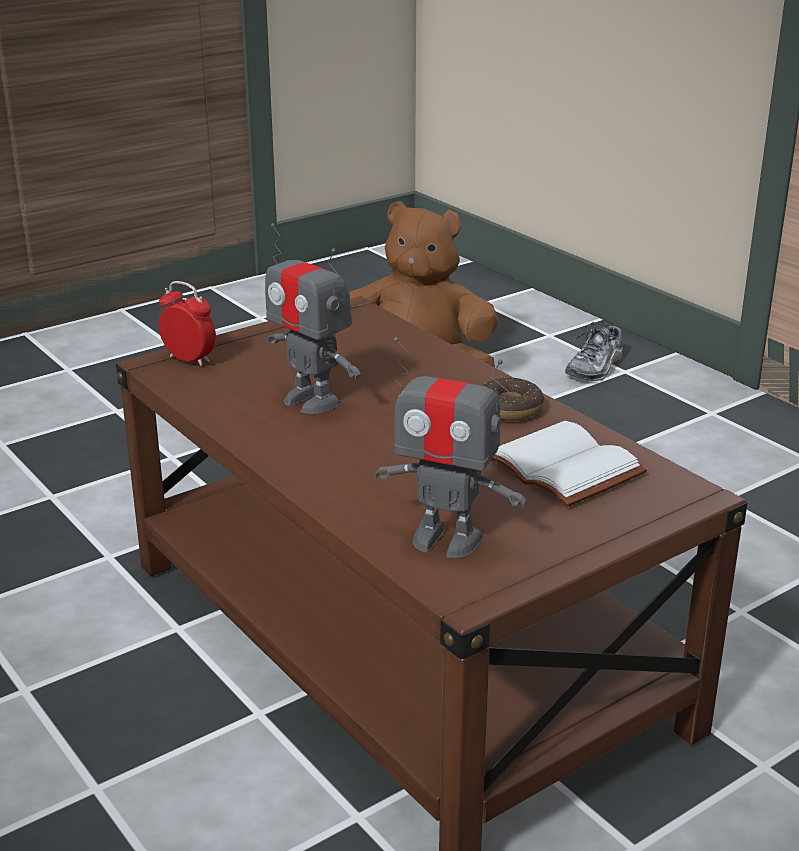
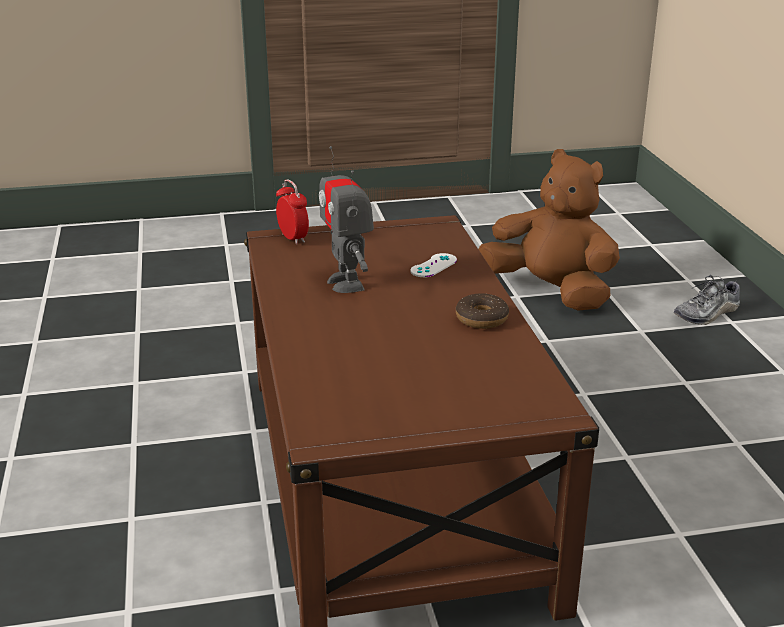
camera: 25 degrees right, 0 degrees up
(394, 359) = (433, 266): none -> white game controller
(446, 540) = (343, 399): toy robot -> none
(568, 467) = (482, 370): white book -> none

